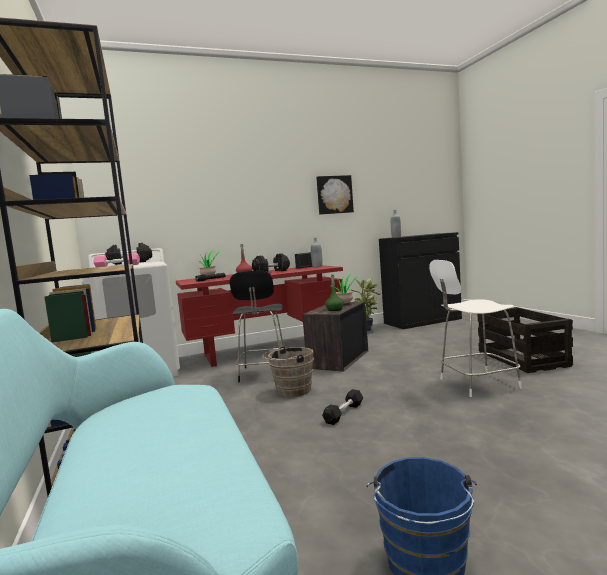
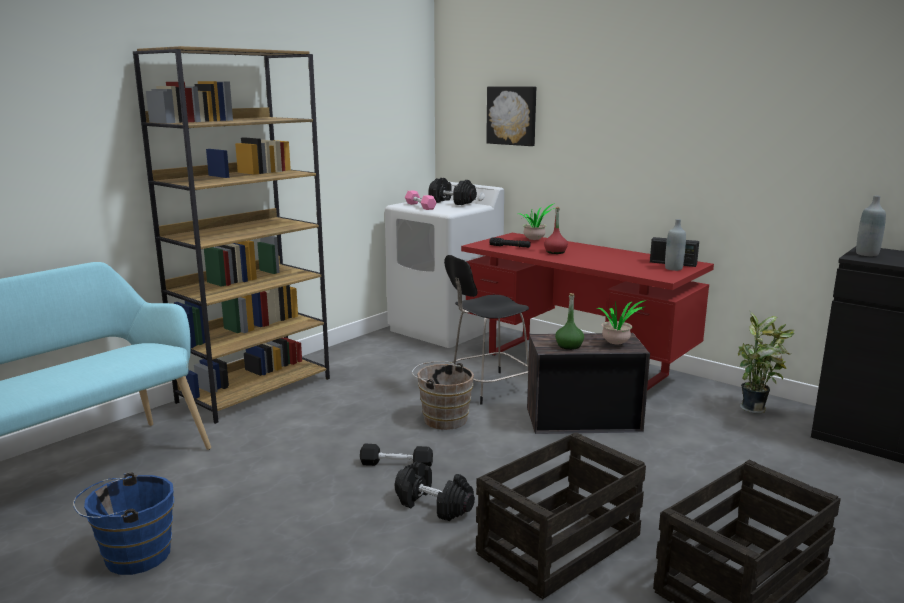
camera: 60 degrees right, 10 degrees up
(271, 272) = (599, 256): black dumbbell -> black dumbbell (434, 505)
(334, 195) = (776, 141): picture -> picture (512, 115)
(476, 384) = (559, 544): white chair -> crate

